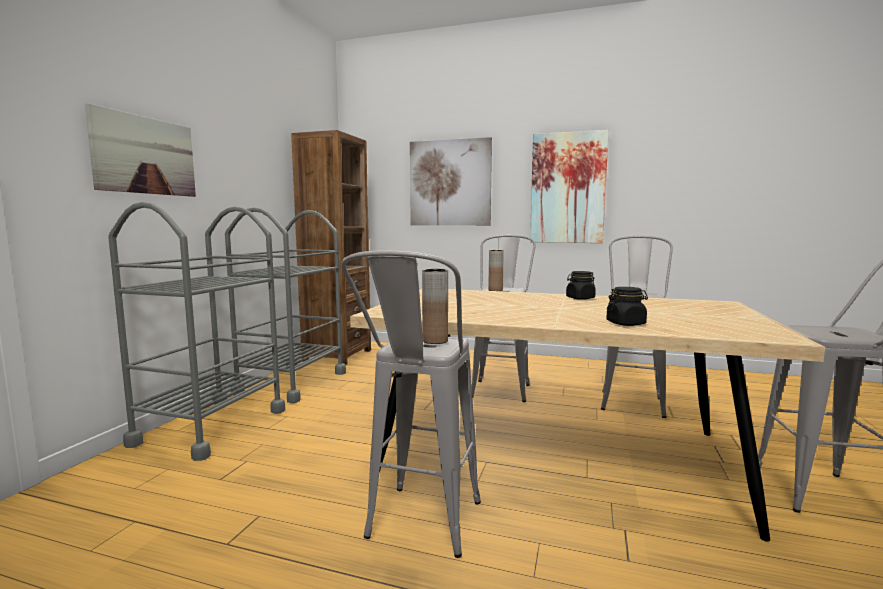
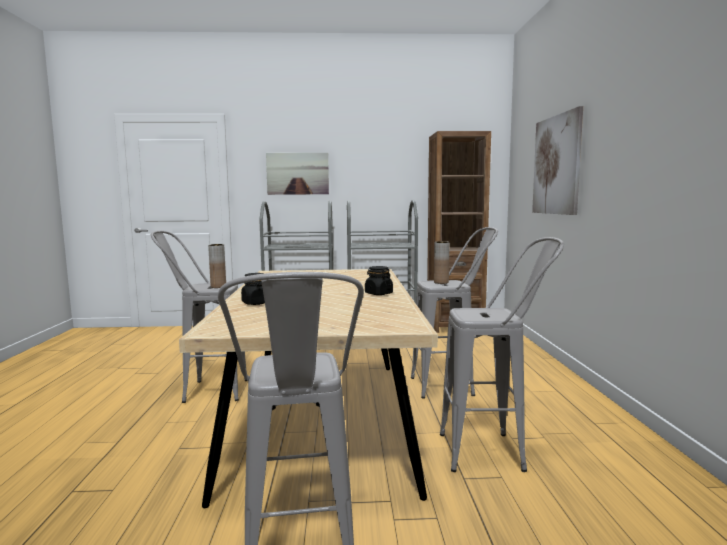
camera: 70 degrees right, 0 degrees up
(567, 188) = (635, 164): picture -> none

